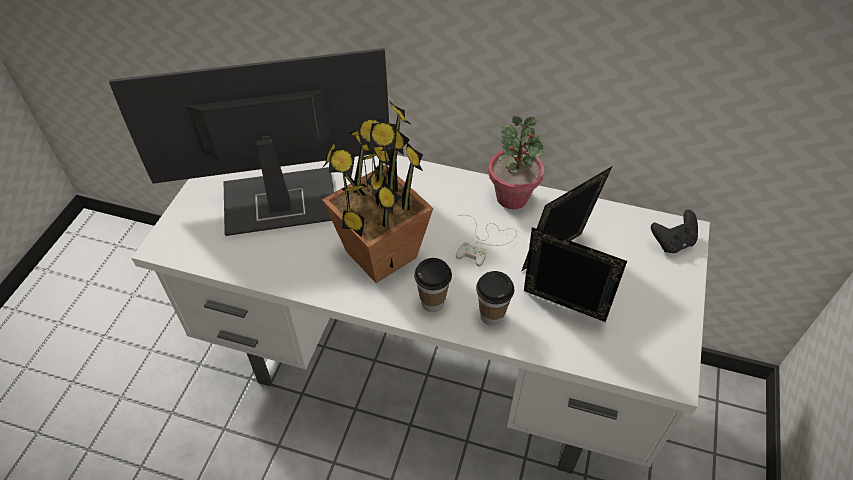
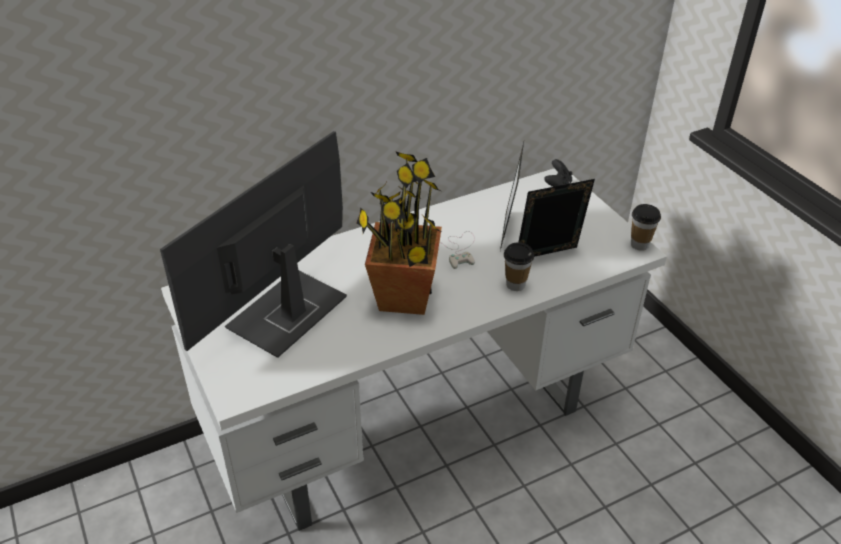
camera: 45 degrees left, 10 degrees down
(432, 302) = (473, 301): cup -> cup (639, 244)
(512, 197) = (440, 216): potted plant -> none

